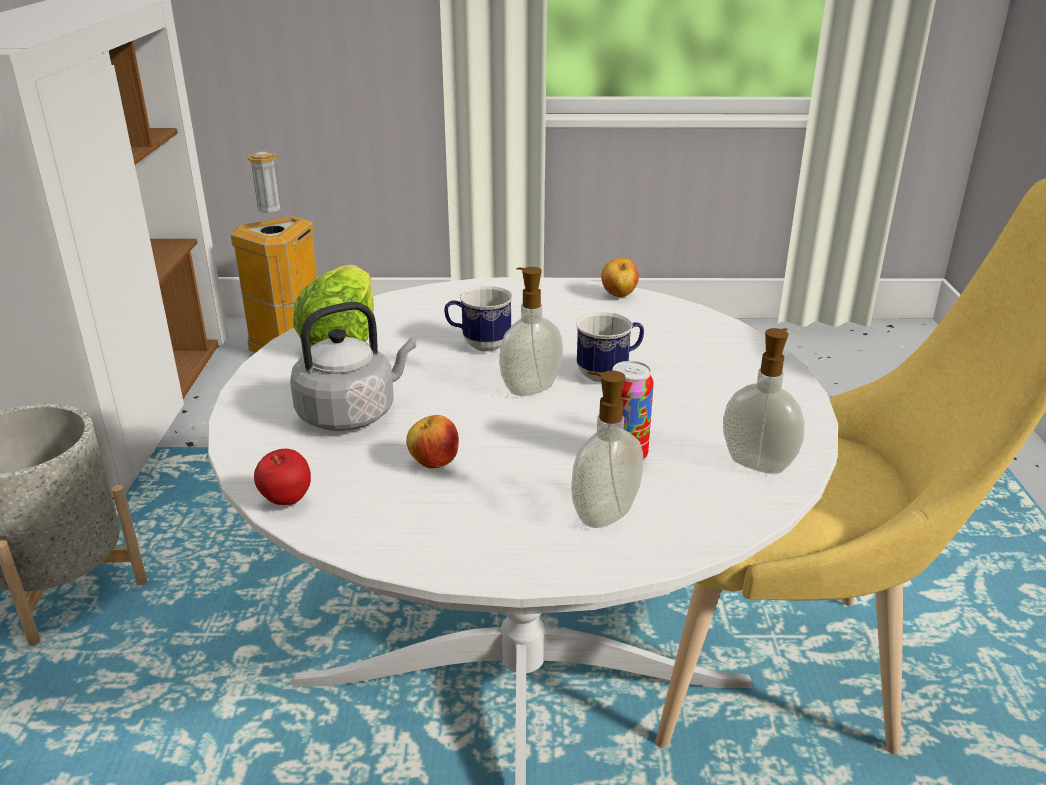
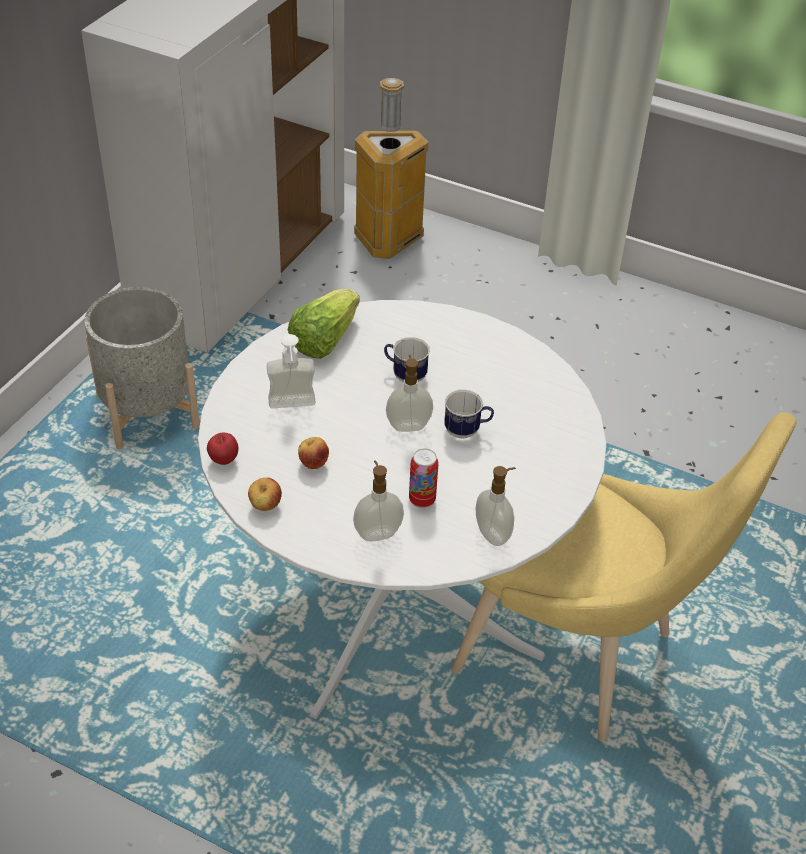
camera: 25 degrees right, 15 degrees up
(352, 413) = (292, 408): grey kettle -> soap dispenser
(618, 296) = (536, 359): apple -> apple (265, 506)

